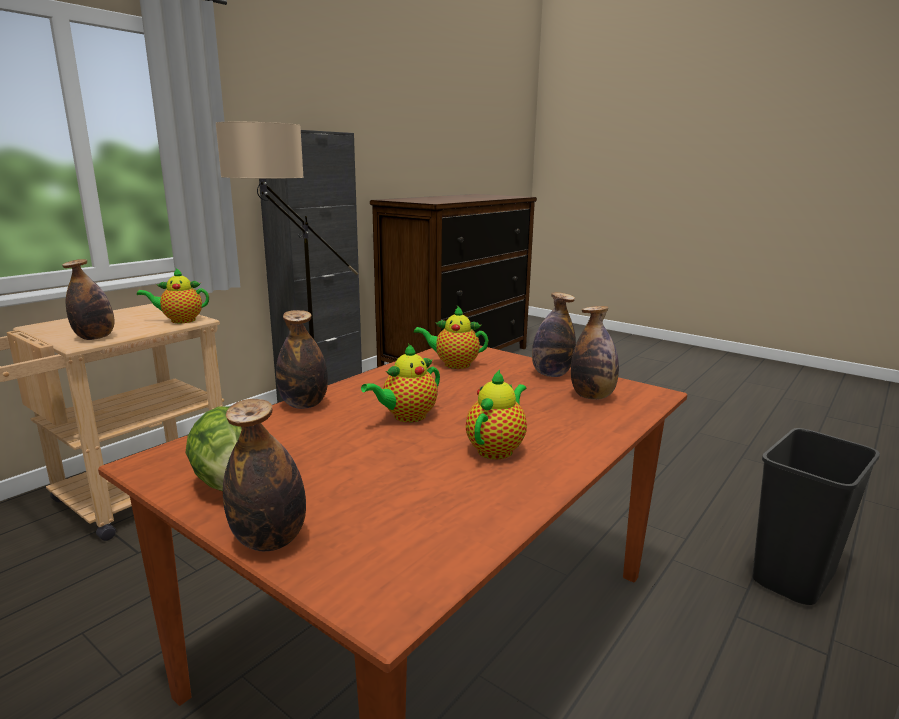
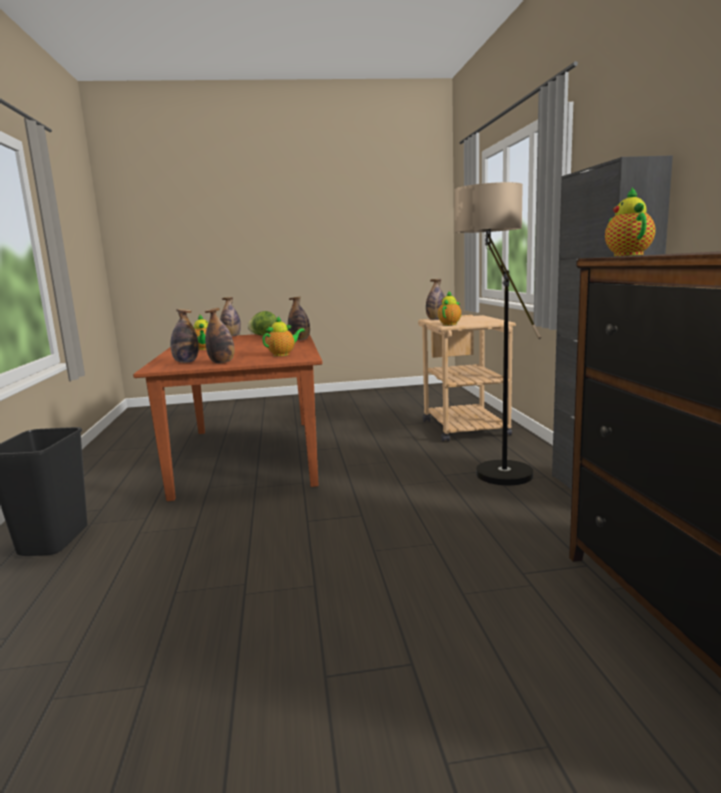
camera: 135 degrees right, 5 degrees down
(406, 417) = (254, 345): teapot -> teapot (626, 255)

